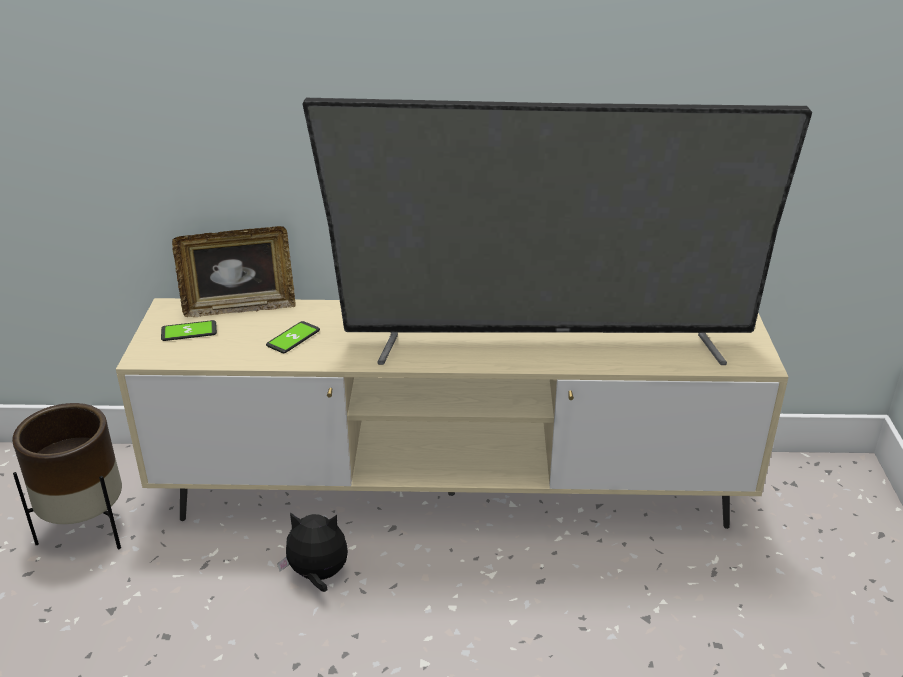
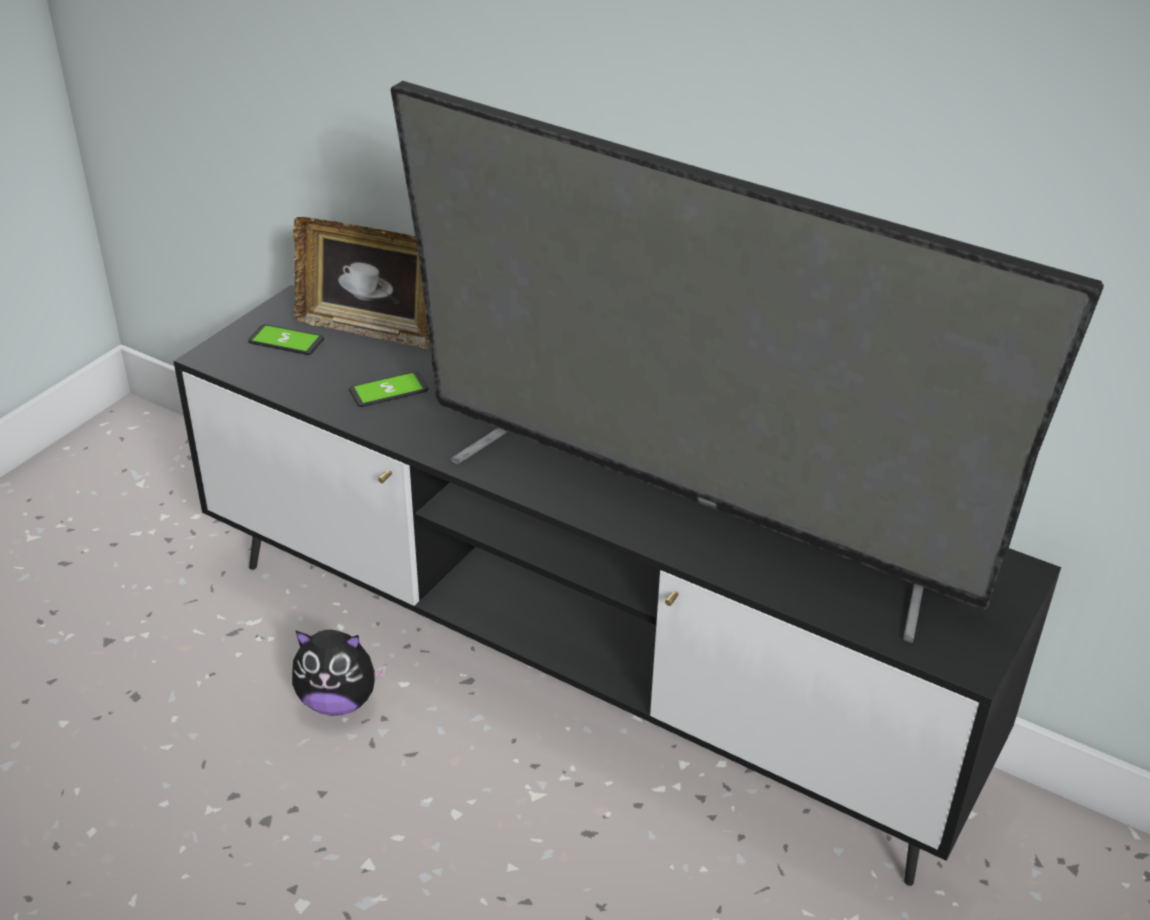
camera: 30 degrees right, 5 degrees up
(88, 528) = (154, 537): brown planter -> none
(318, 576) = (338, 701): plush toy -> plush toy turned 150 degrees clockwise
(451, 494) = (573, 668): beige tv stand -> black tv stand

